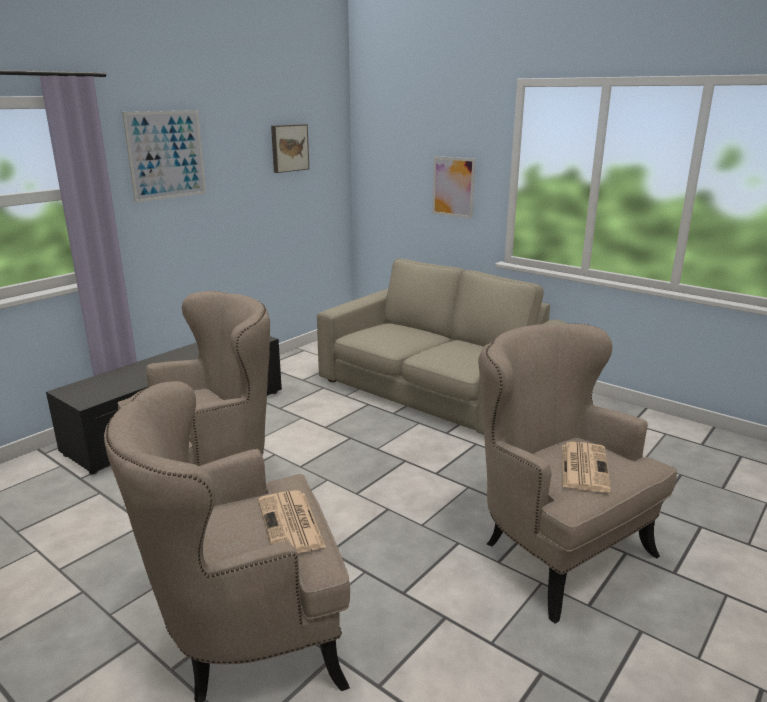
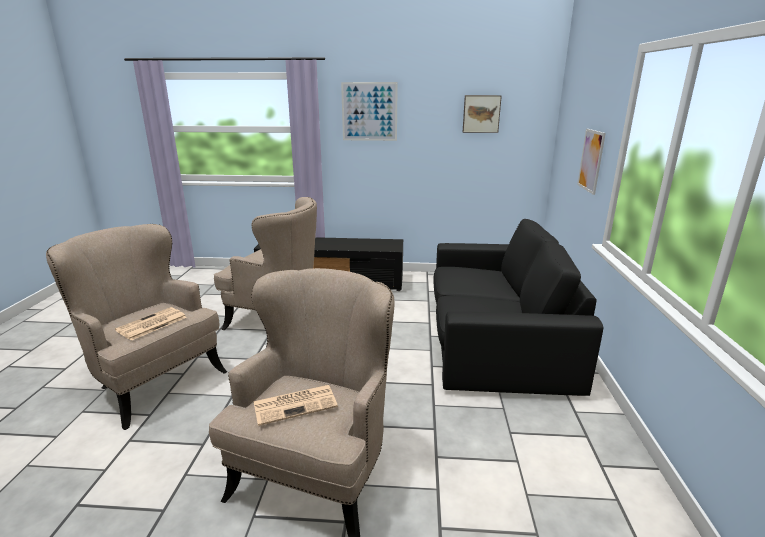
camera: 55 degrees right, 0 degrees up
(436, 388) = (494, 338): beige sofa -> black sofa

